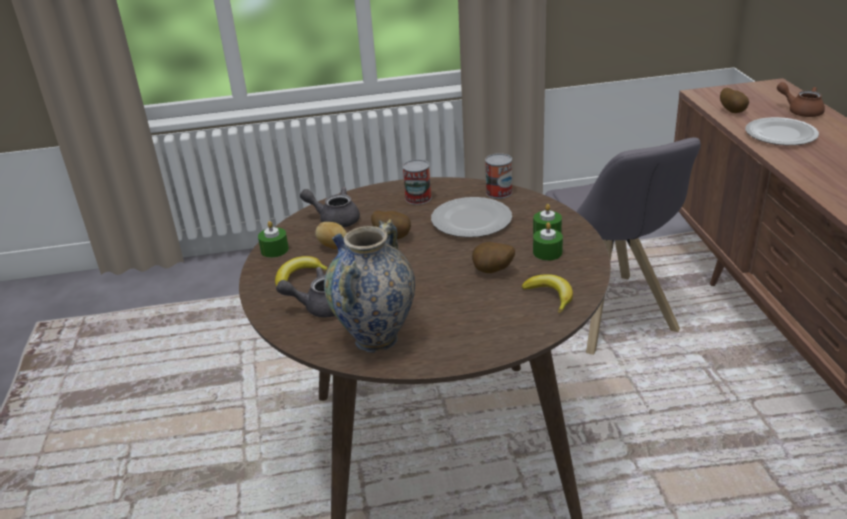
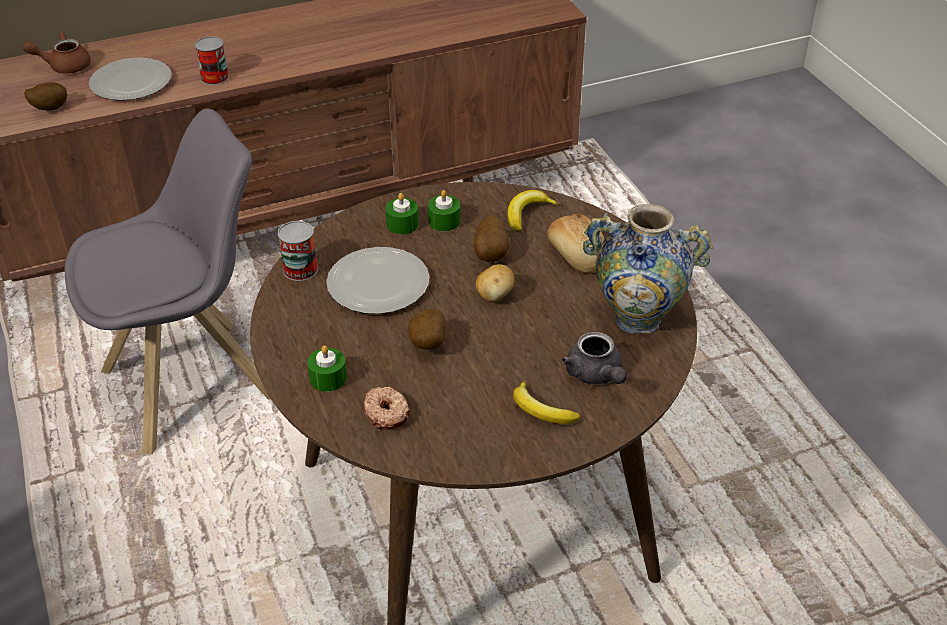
camera: 105 degrees left, 10 degrees up
(274, 250) = (480, 456): green candle -> green candle (328, 378)
(333, 246) = (460, 397): potato -> potato (495, 295)
(334, 219) = (387, 413): grey teapot -> donut
(418, 198) = (319, 340): can -> can (214, 77)
(480, 317) = (576, 254): none -> bread
(800, 111) = (64, 66): brown teapot -> brown teapot turned 45 degrees clockwise

